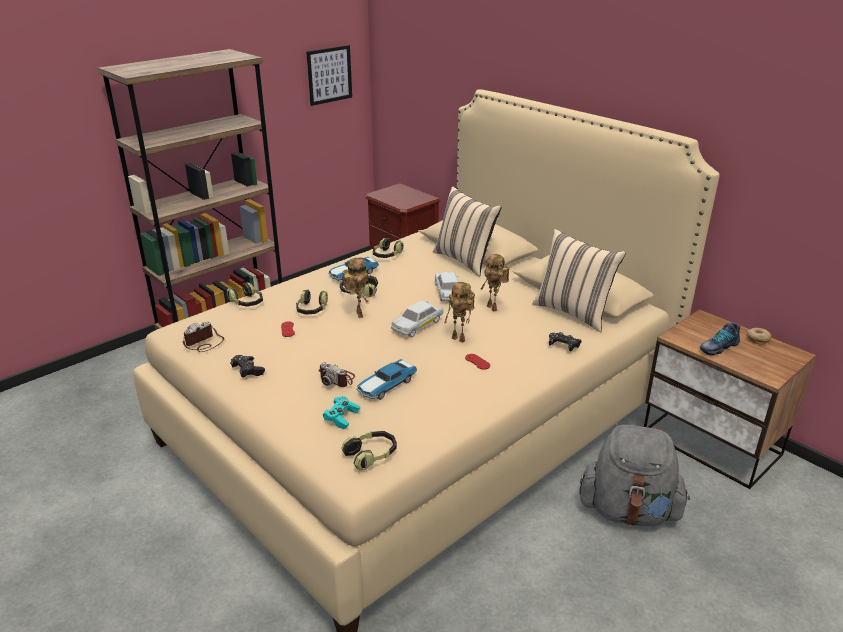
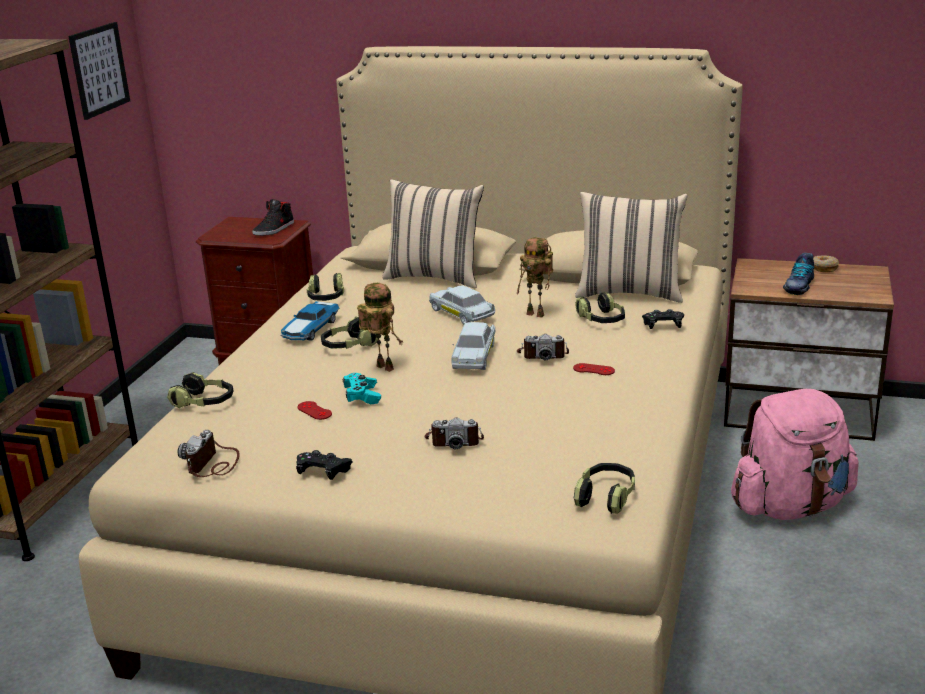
camera: 30 degrees left, 5 degrees down
(312, 310) = (312, 382): headphones -> headphones (601, 320)
(341, 417) = (518, 475): turquoise game controller -> turquoise game controller (362, 396)
(386, 386) = (523, 427): toy car -> none
(413, 199) = (274, 229): none -> black shoe
(460, 339) = (542, 354): toy robot -> camera
(629, 511) = (790, 506): grey backpack -> pink backpack

